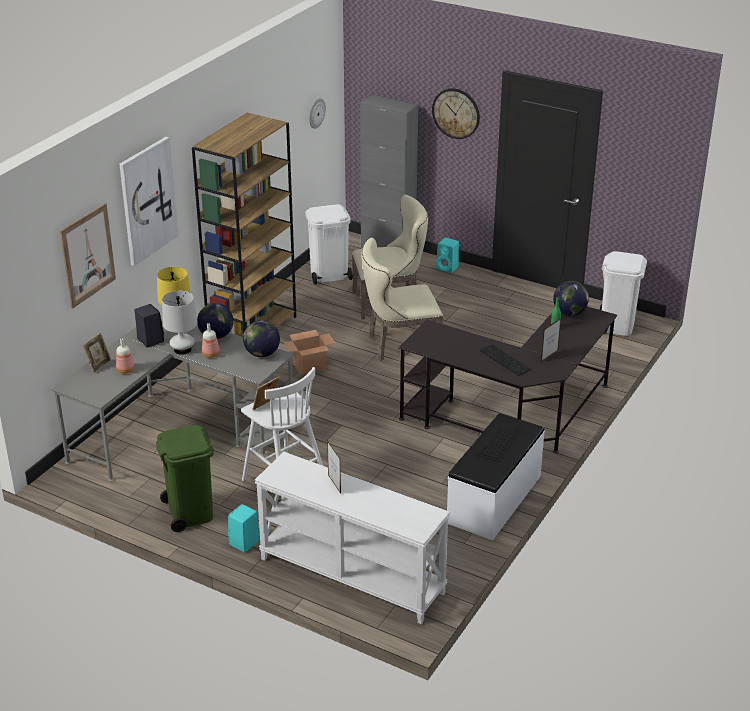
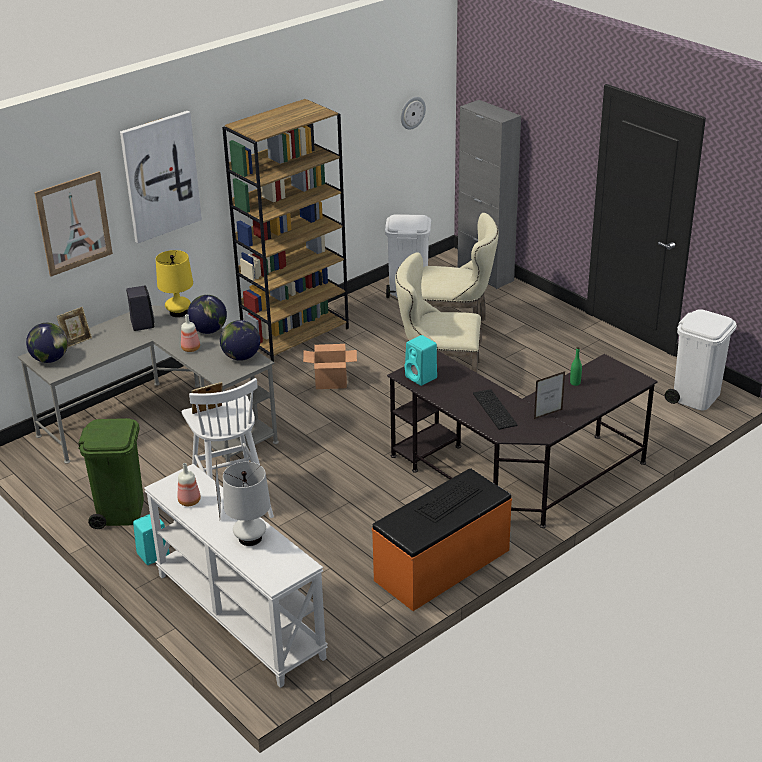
camera: 20 degrees right, 0 degrees up
(126, 370) = (99, 350): bottle -> bottle (190, 501)
(182, 349) = (166, 339): white table lamp -> white table lamp (250, 538)
(448, 268) = (539, 303): turquoise speaker -> turquoise speaker (422, 377)
(456, 113) = (558, 129): wall clock -> none
(495, 499) = (443, 566): white bench -> orange bench
(569, 313) = (601, 370): globe -> globe (50, 359)

